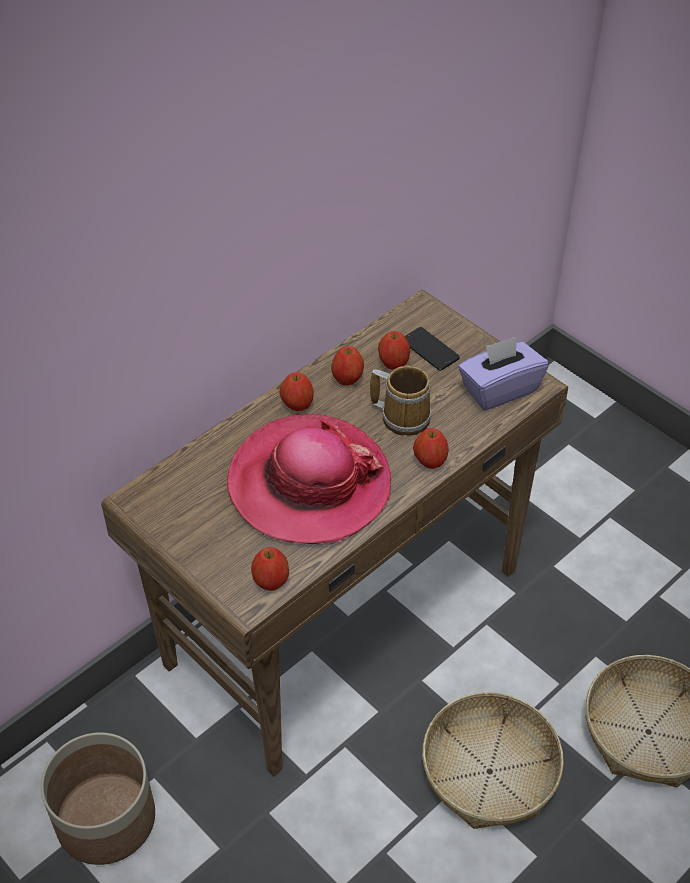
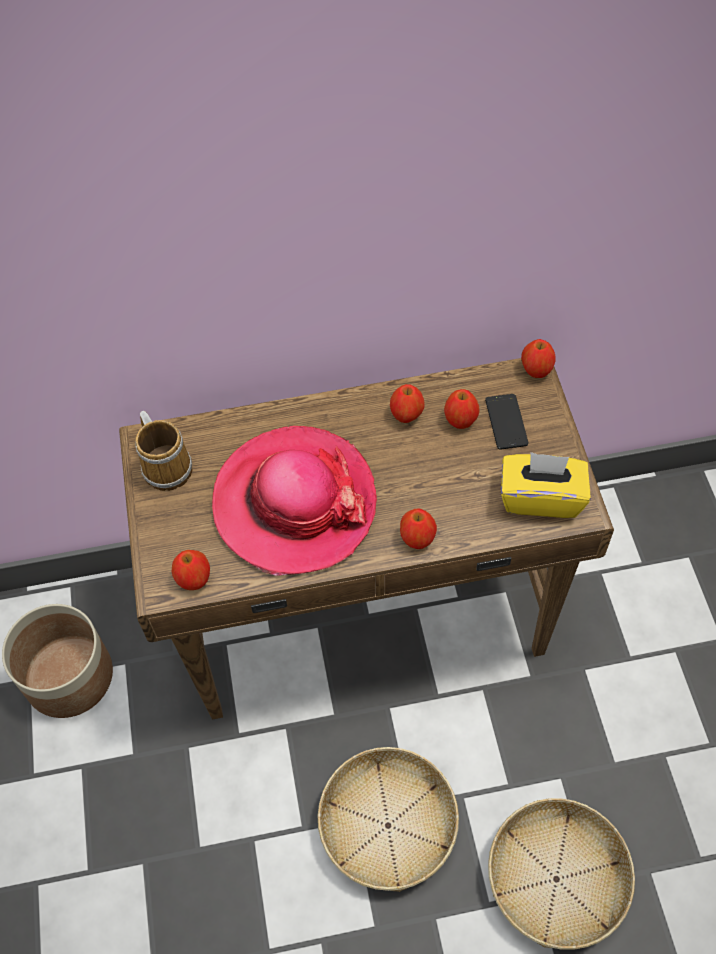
camera: 35 degrees right, 10 degrees up
(297, 405) = (343, 419): apple -> apple (536, 370)
(403, 416) = (428, 479): mug -> mug (167, 466)
(499, 389) = (541, 497): purple tissue box -> yellow tissue box

